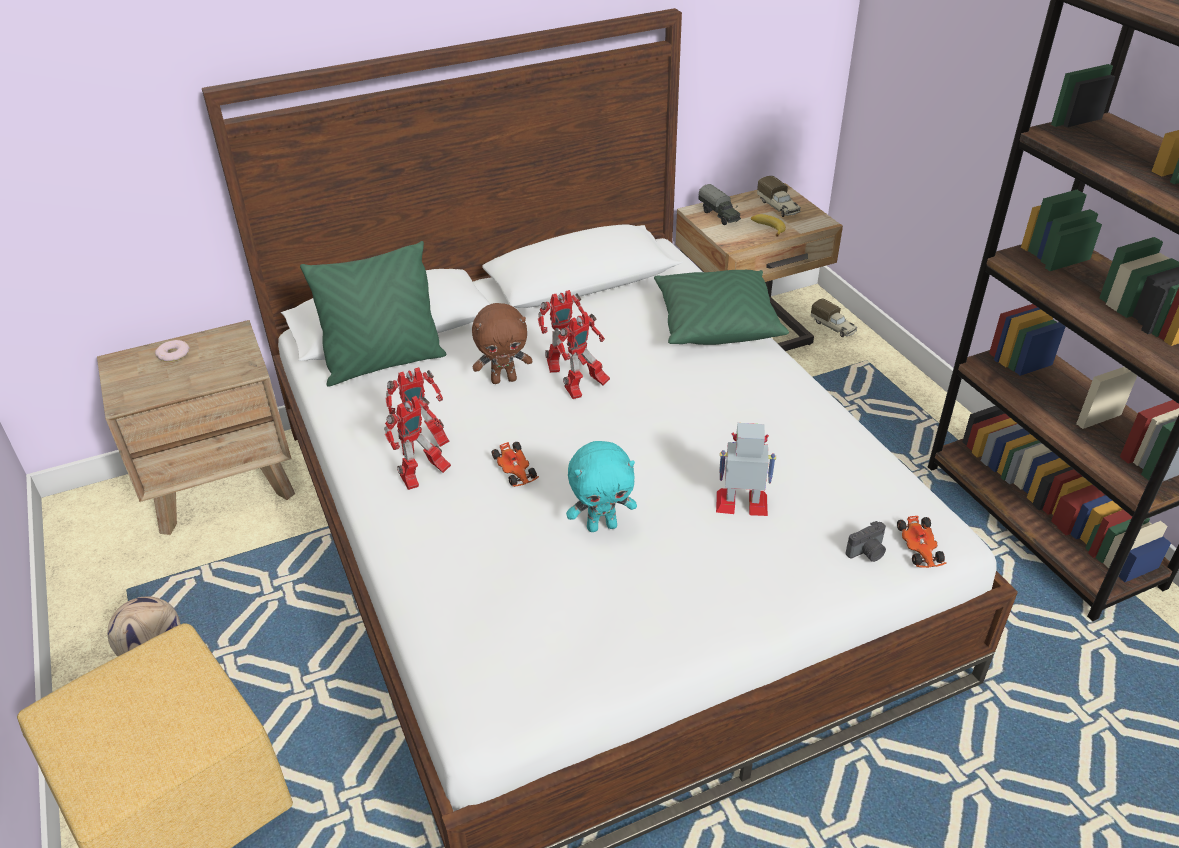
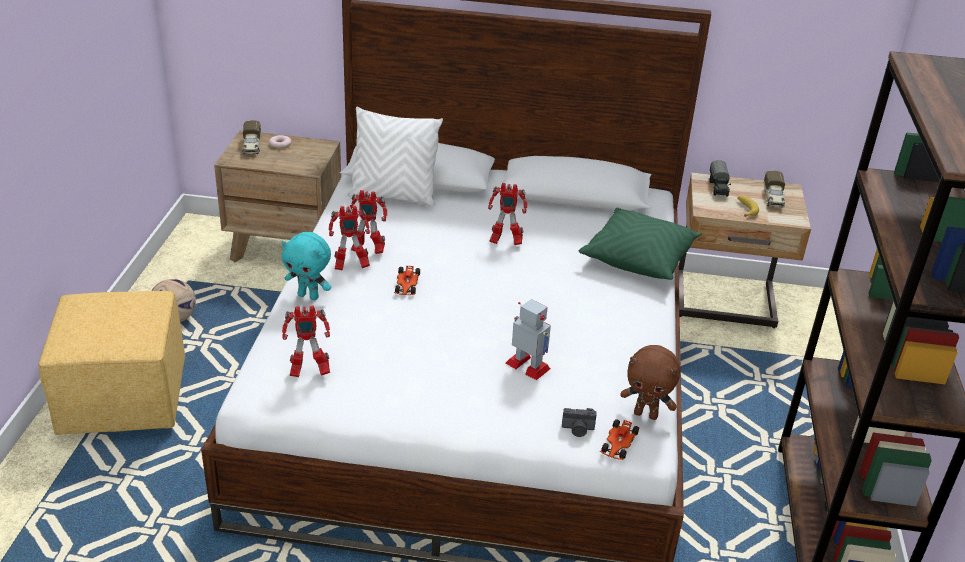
camera: 30 degrees right, 5 degrees down
(384, 363) = (394, 196): green pillow -> white pillow
(504, 379) = (456, 234): brown plush toy -> brown plush toy (646, 414)
(584, 389) = (500, 260): toy robot -> toy robot (308, 372)
(602, 526) = (425, 337): turquoise plush toy -> turquoise plush toy (309, 296)
(833, 327) = (808, 324): toy truck -> toy truck (252, 147)

